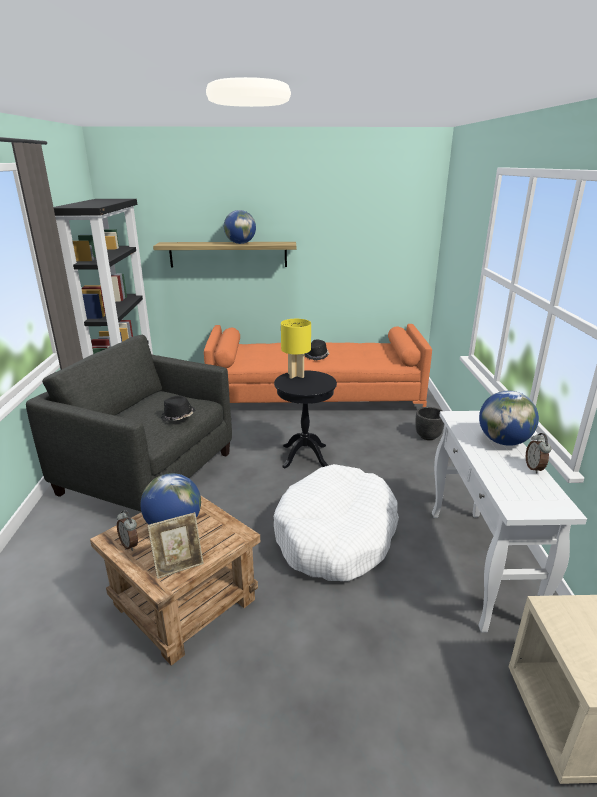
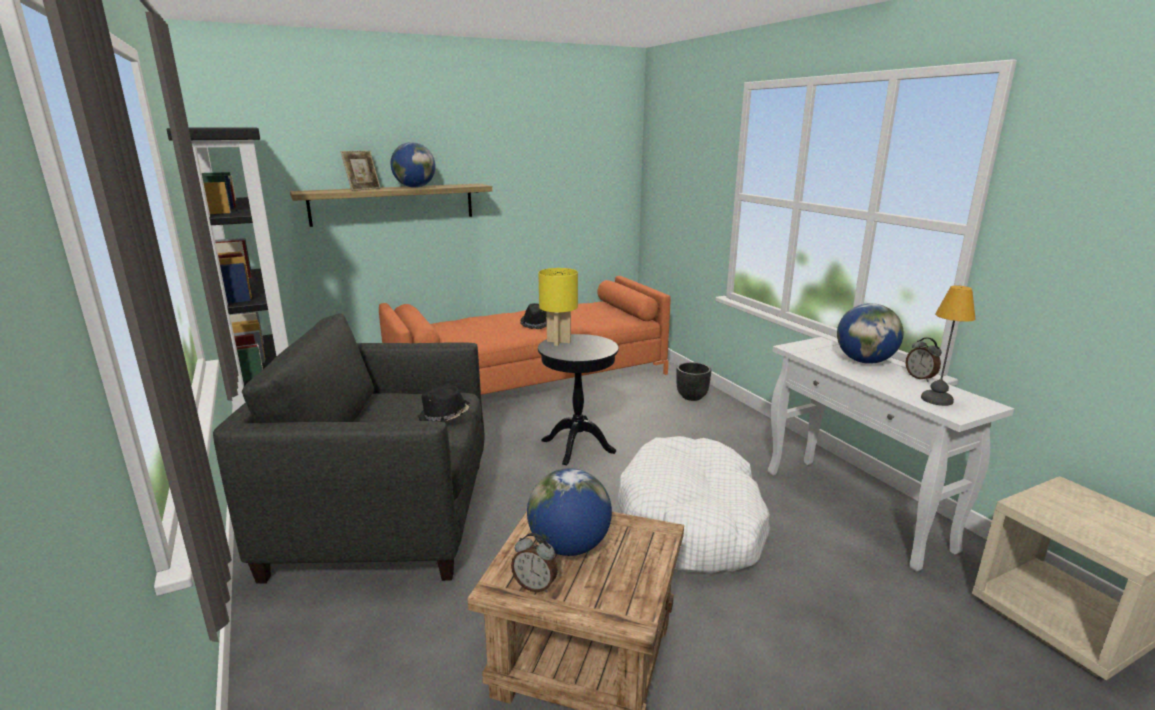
camera: 25 degrees left, 5 degrees down
(179, 565) = (628, 589): picture frame -> picture frame (363, 189)
(519, 492) = (937, 400): none -> table lamp

